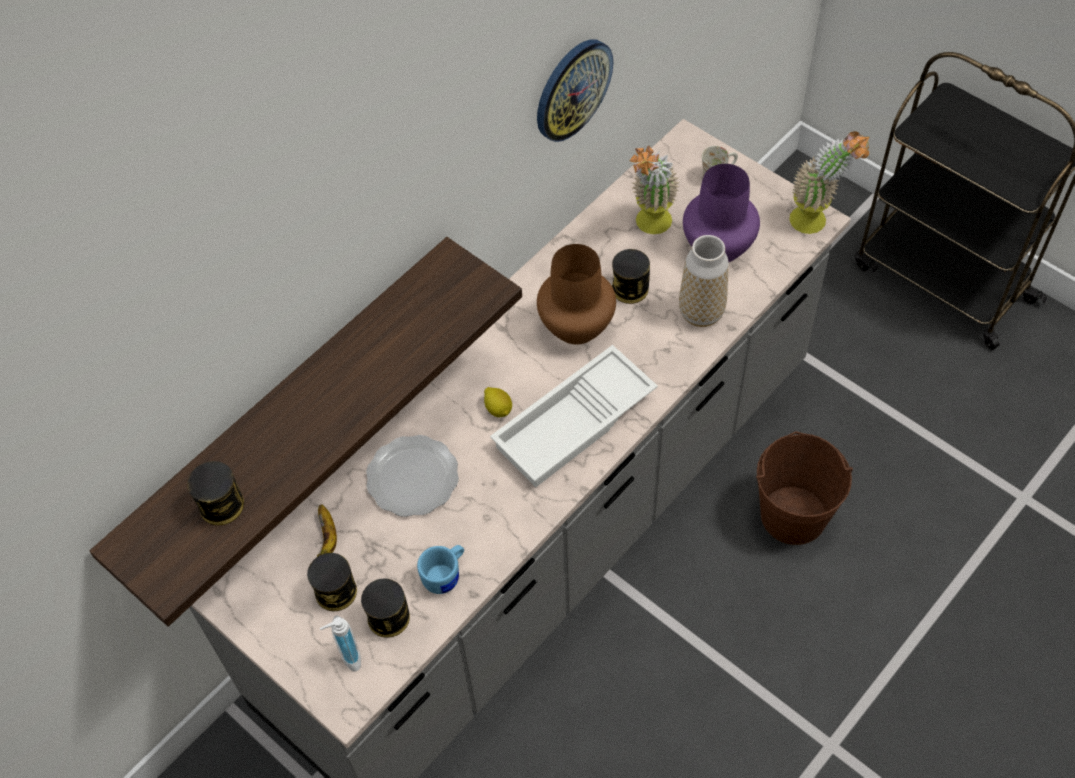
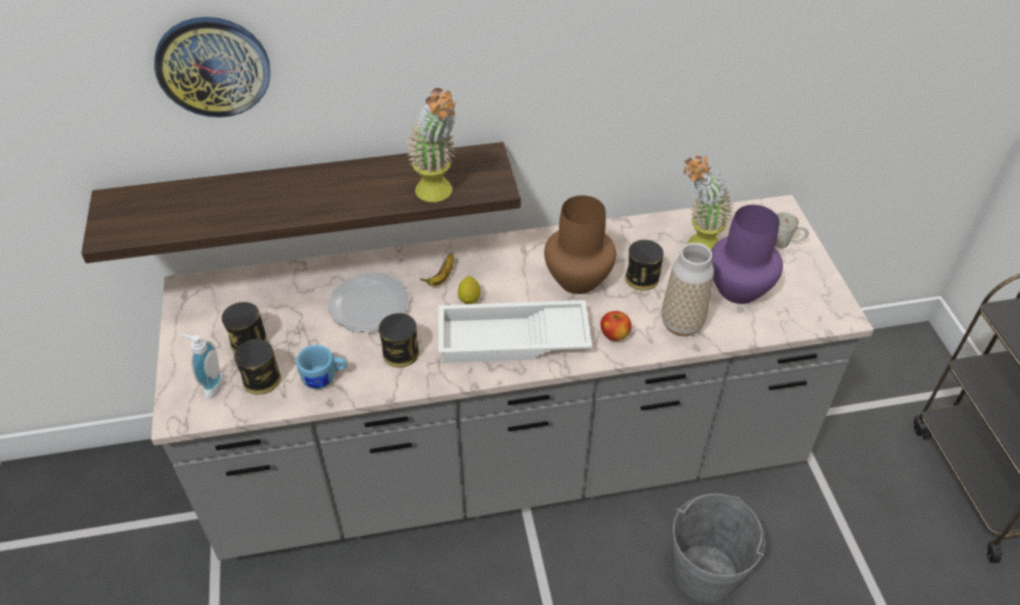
camera: 35 degrees right, 10 degrees down
(221, 505) = (188, 211): can -> can (401, 353)
(328, 537) = (280, 306): banana -> banana (441, 277)
(572, 89) = (671, 84): wall clock -> wall clock (213, 66)
(656, 361) = (614, 335): none -> apple
(793, 515) = (705, 573): brown bucket -> grey bucket
(817, 222) = (840, 316): potted plant -> potted plant (439, 195)

